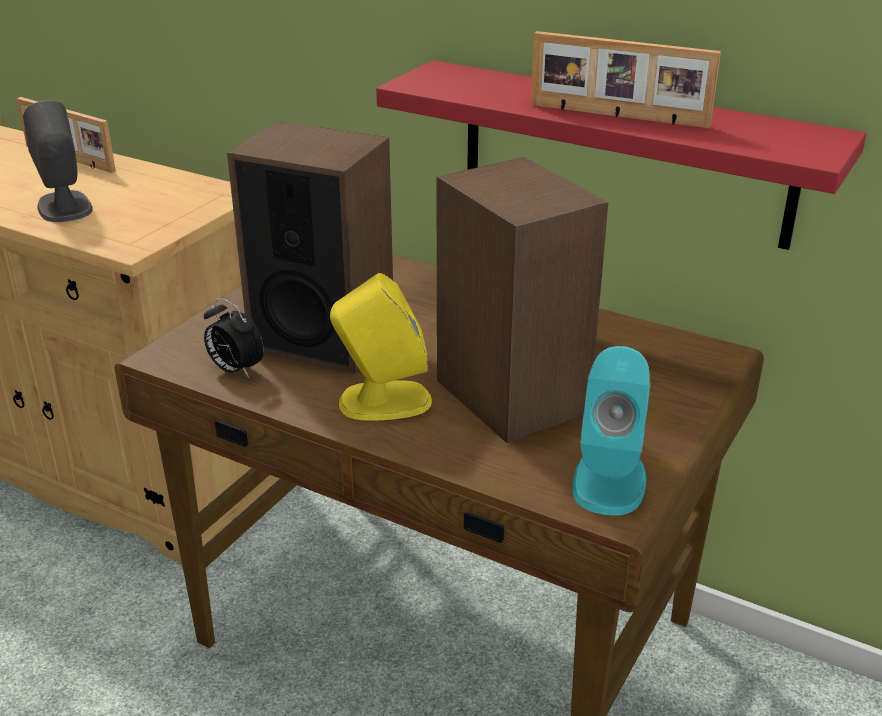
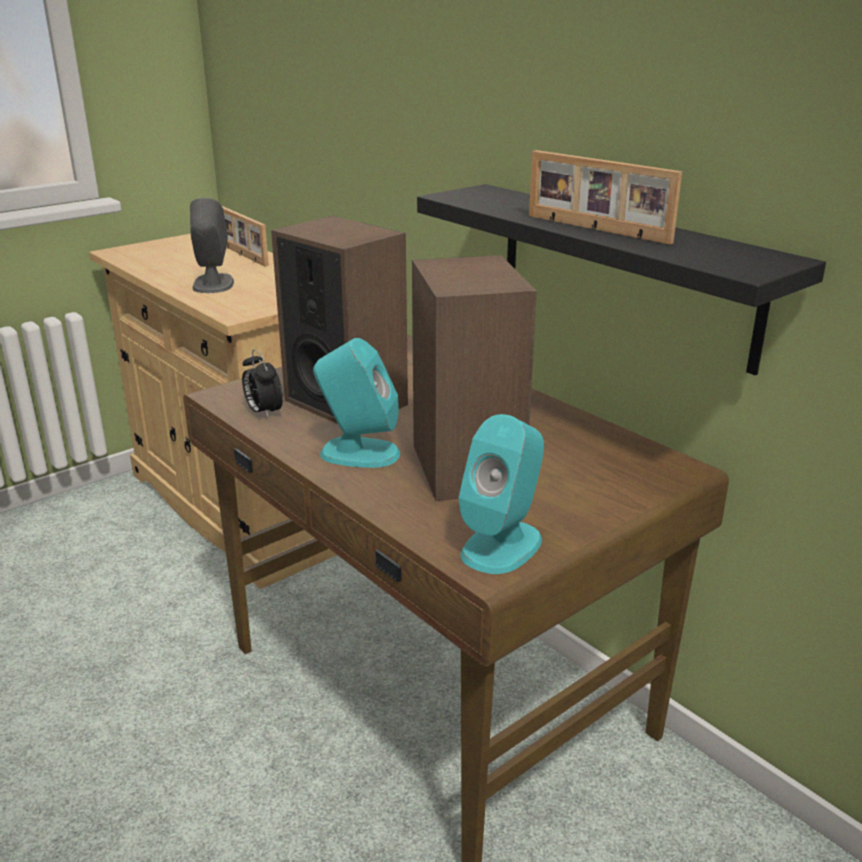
camera: 20 degrees right, 5 degrees down
(383, 401) = (358, 453): yellow speaker -> turquoise speaker
(624, 153) = (623, 273): red shelf -> black shelf

